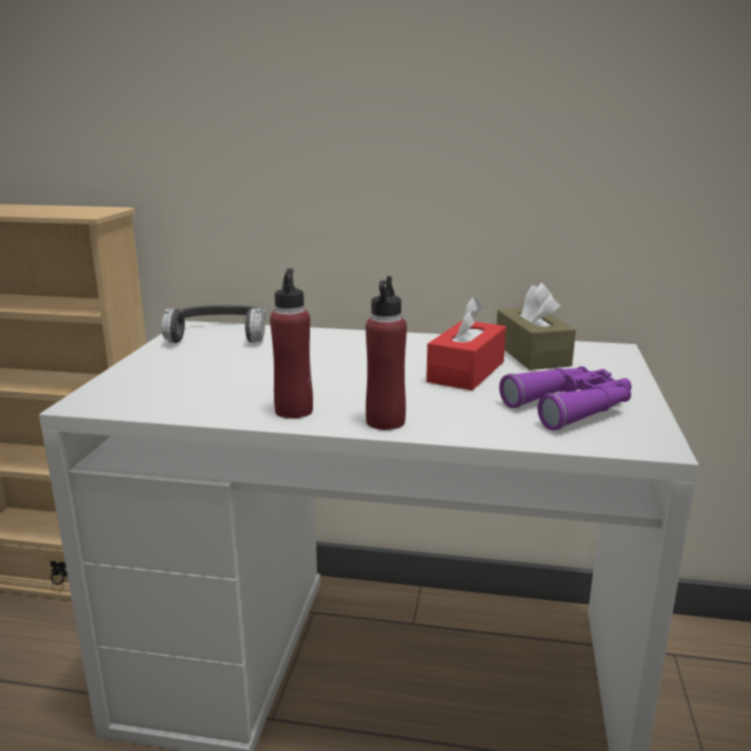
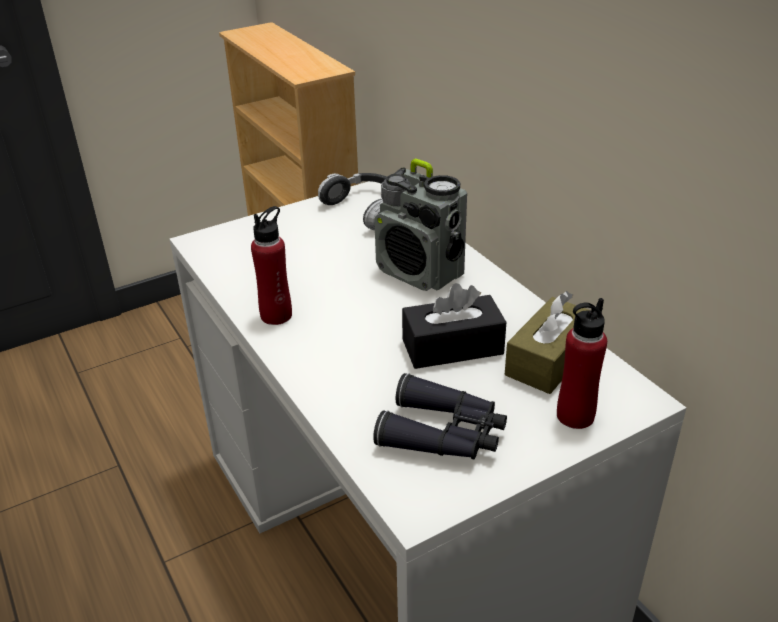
camera: 50 degrees right, 15 degrees up
(349, 350) = (420, 273): none -> radio
(385, 422) = (303, 360): red bottle -> red bottle (575, 416)
(466, 372) = (452, 347): red tissue box -> black tissue box
(571, 407) = (444, 434): purple binoculars -> black binoculars

